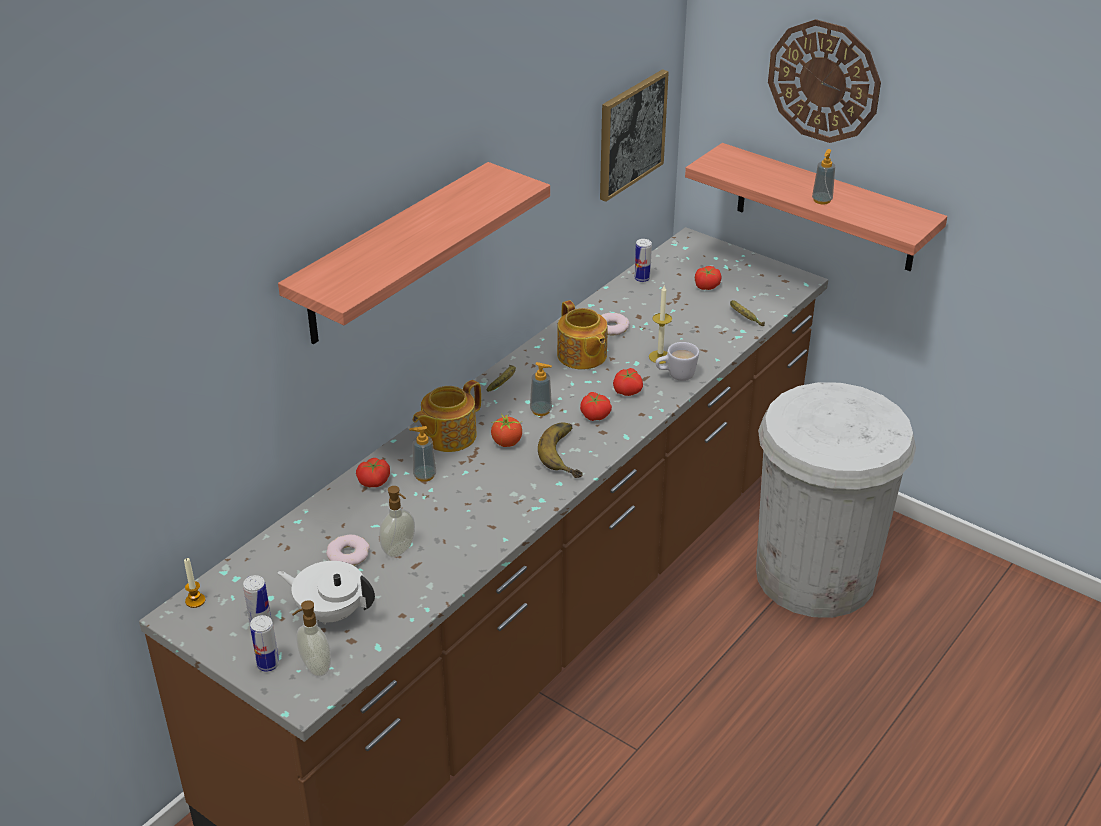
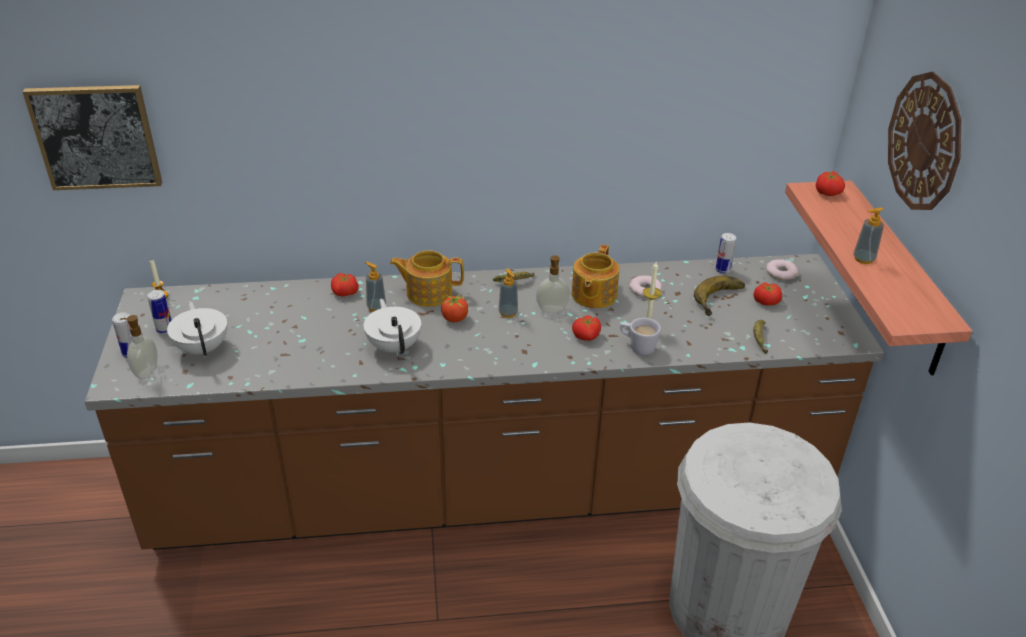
camera: 45 degrees right, 0 degrees up
(348, 554) = (264, 323): donut -> donut (781, 273)
(392, 254) = (416, 123): shelf -> none
(399, 550) = (291, 340): soap dispenser -> soap dispenser (552, 310)
(497, 495) = (394, 346): none -> white teapot
(569, 453) = (480, 350): banana -> banana (722, 300)
(595, 415) = (538, 337): tomato -> tomato (828, 192)
(631, 134) = (753, 134): picture -> picture (96, 137)

